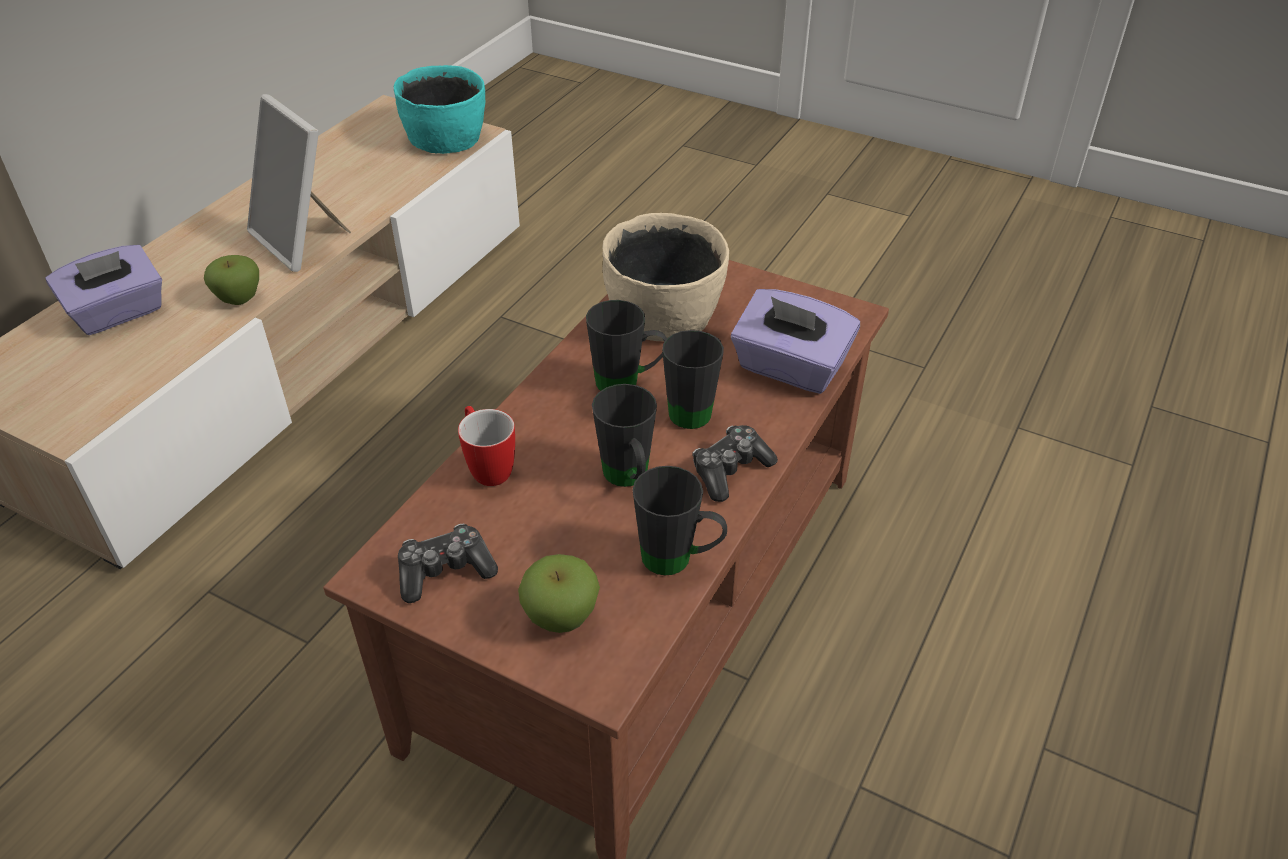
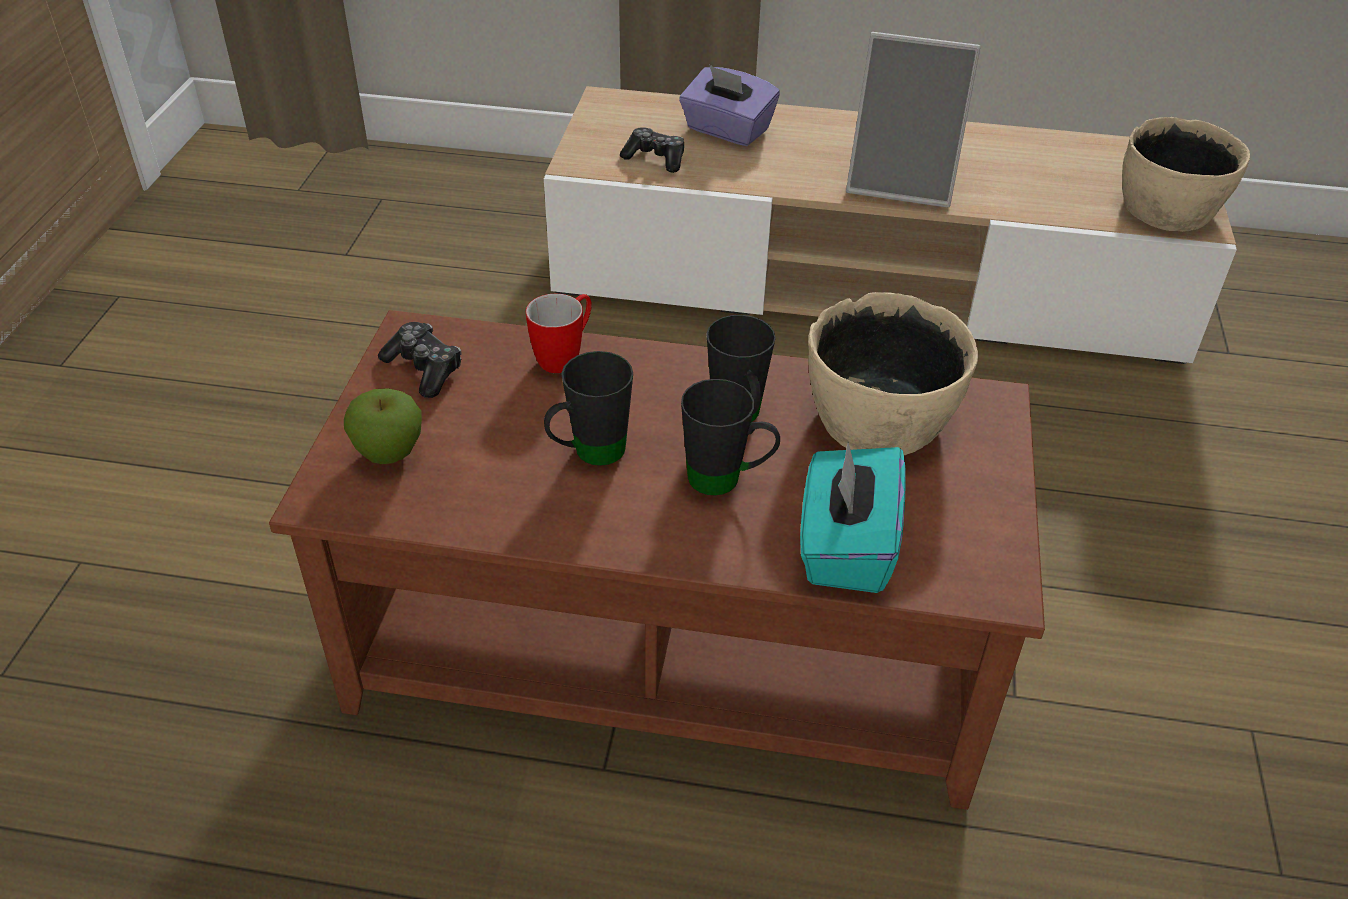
camera: 70 degrees right, 0 degrees up
(239, 299) = (789, 180): apple -> none
(303, 240) = (902, 183): picture frame -> picture frame turned 105 degrees counterclockwise
(447, 137) = (1169, 209): turquoise bowl -> beige bowl
(679, 560) = (487, 517): black mug -> none
(730, 470) = (636, 529): game controller -> game controller (655, 158)
(790, 368) = (845, 547): purple tissue box -> turquoise tissue box

